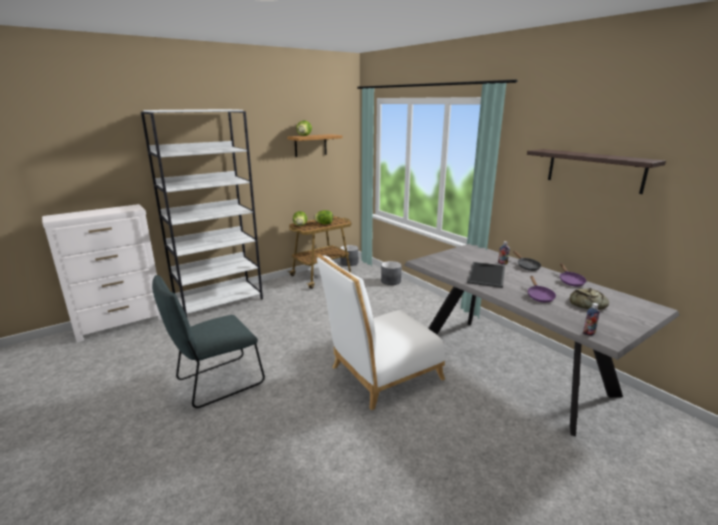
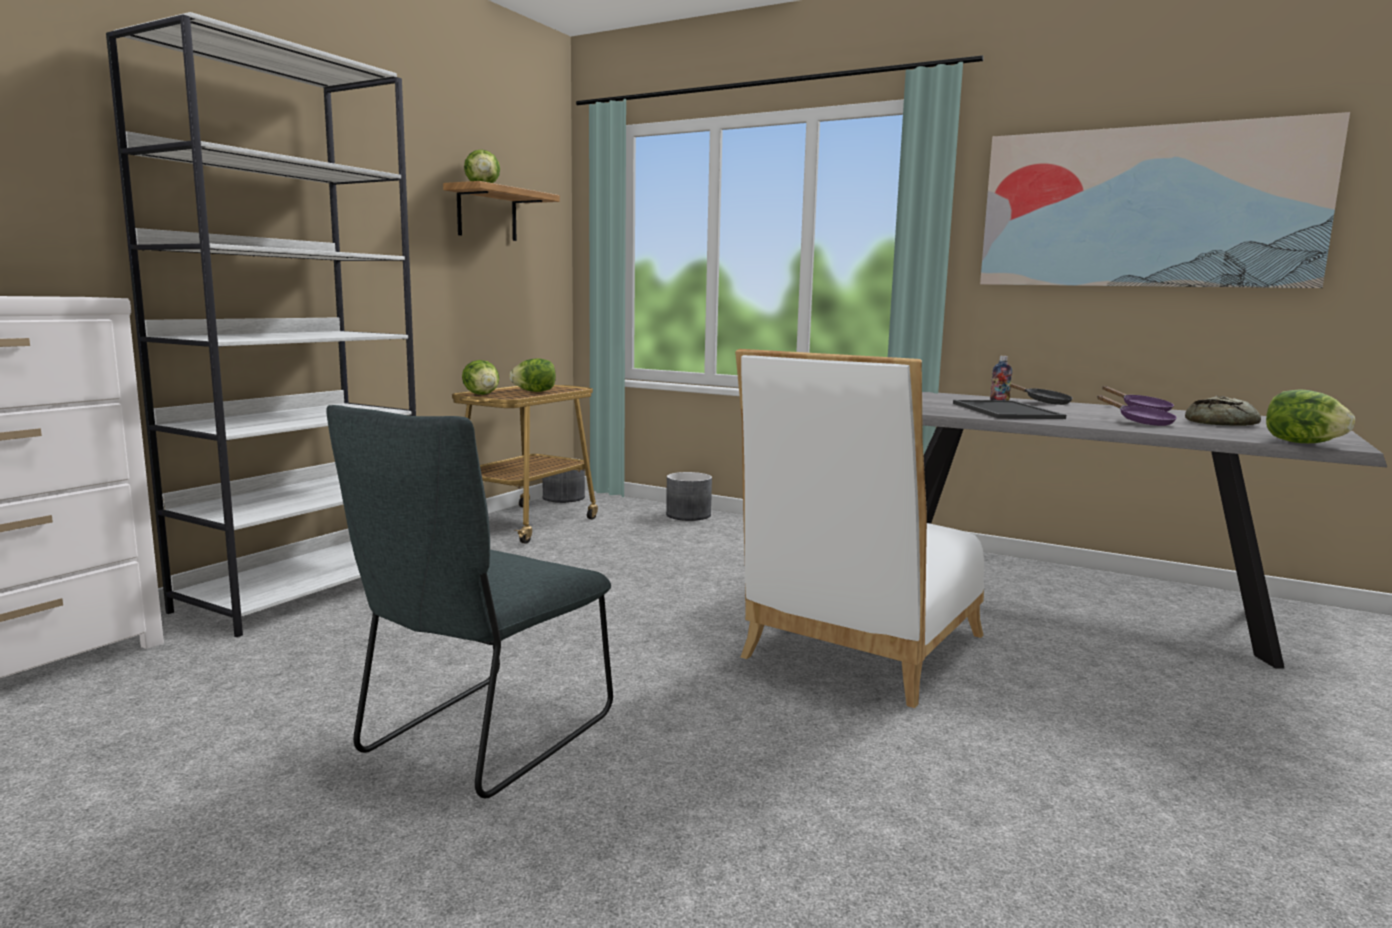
camera: 25 degrees left, 10 degrees down
(588, 333) = (1302, 443): bottle -> lettuce
(594, 170) = (1146, 207): shelf -> picture

